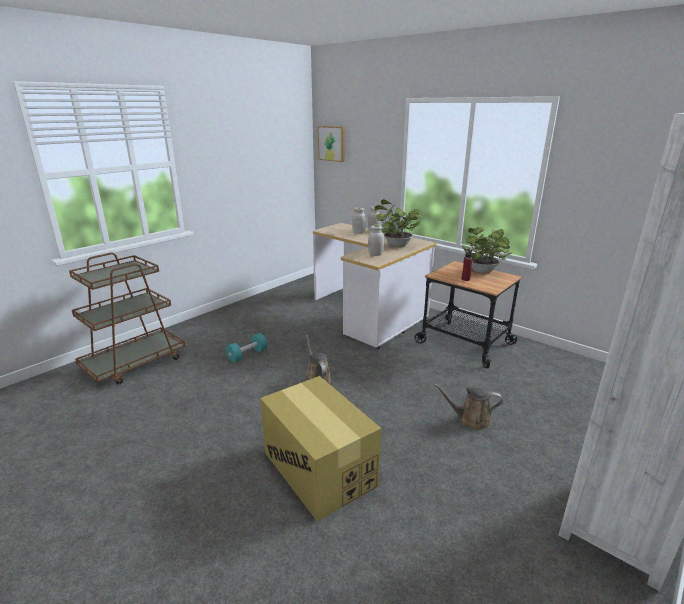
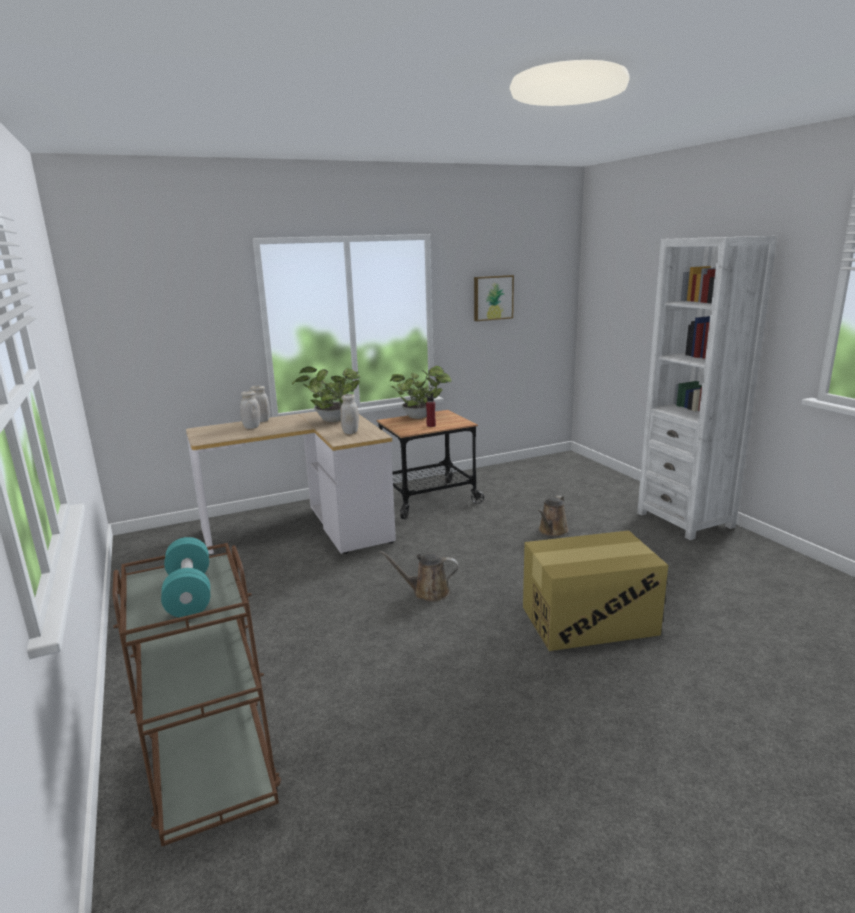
camera: 65 degrees left, 5 degrees down
(247, 355) = (315, 635): turquoise dumbbell -> turquoise dumbbell (189, 594)
(332, 143) = (117, 312): picture -> picture (492, 297)

